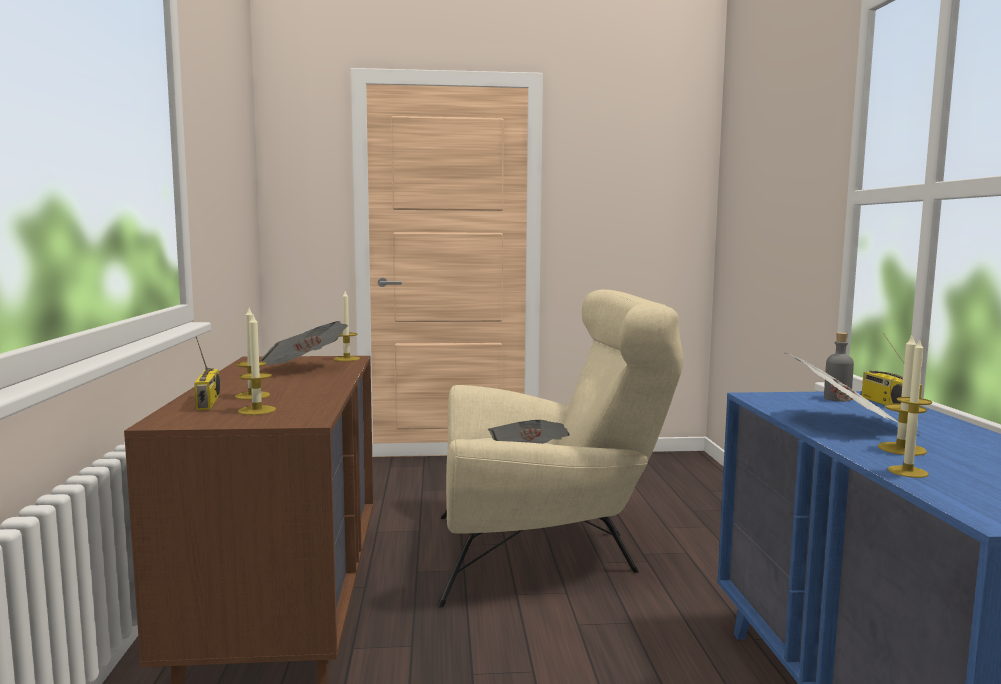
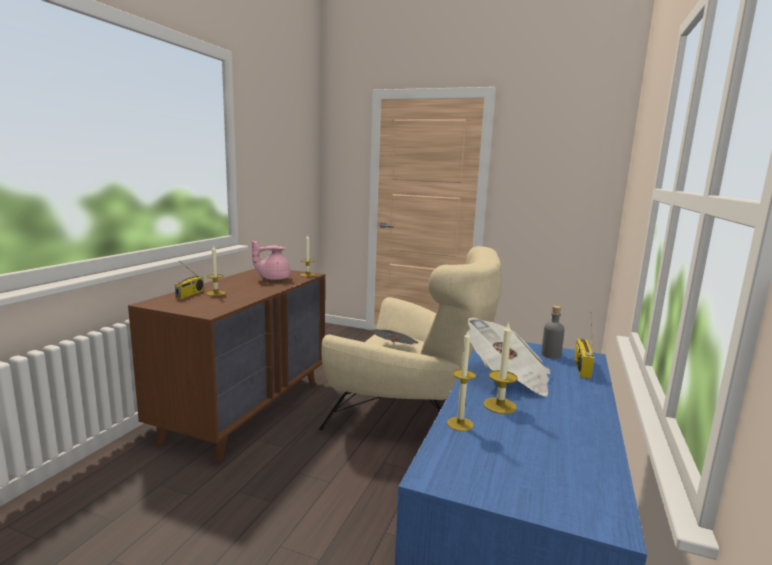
camera: 25 degrees right, 5 degrees up
(257, 410) = (199, 303): candle -> none
(303, 368) = (273, 278): newspaper -> pink teapot

